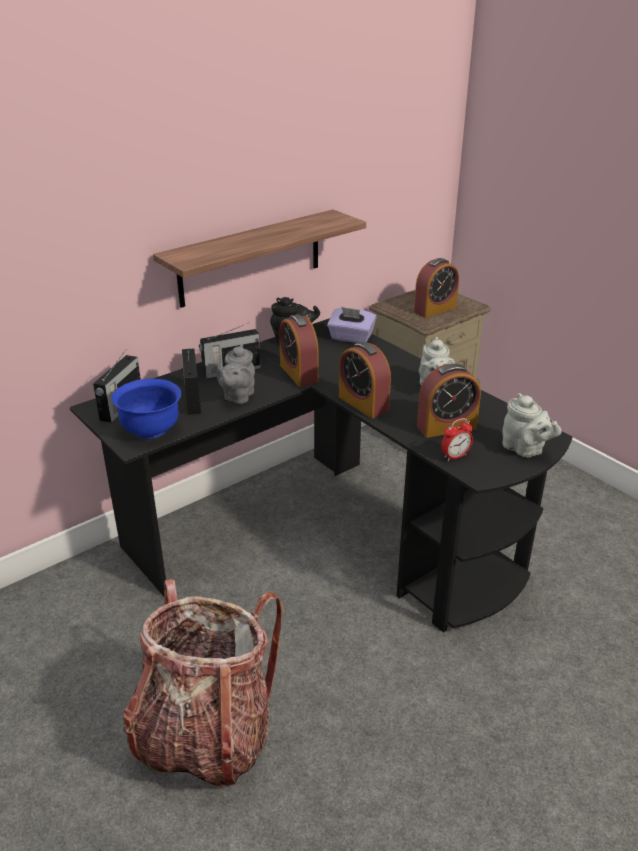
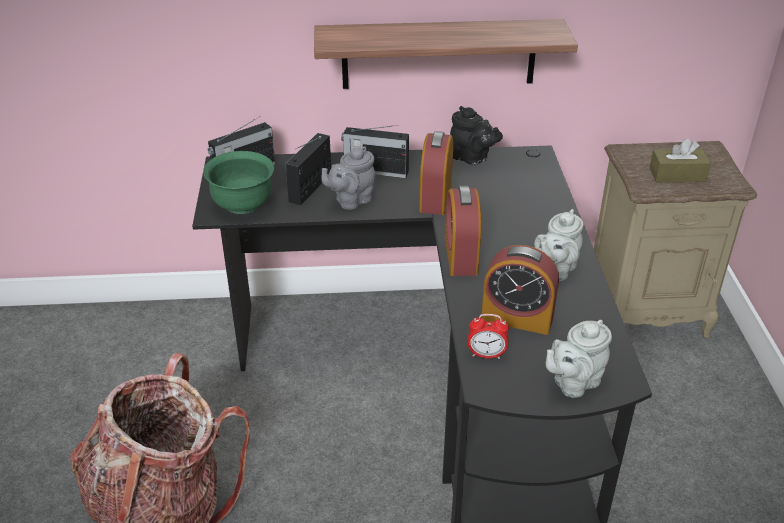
camera: 35 degrees right, 5 degrees up
(151, 430) = (242, 205): blue bowl -> green bowl
(351, 338) = (535, 177): purple tissue box -> none
(435, 309) = (677, 175): alarm clock -> brown tissue box
(525, 450) = (573, 383): grey teapot -> grey teapot turned 60 degrees clockwise

